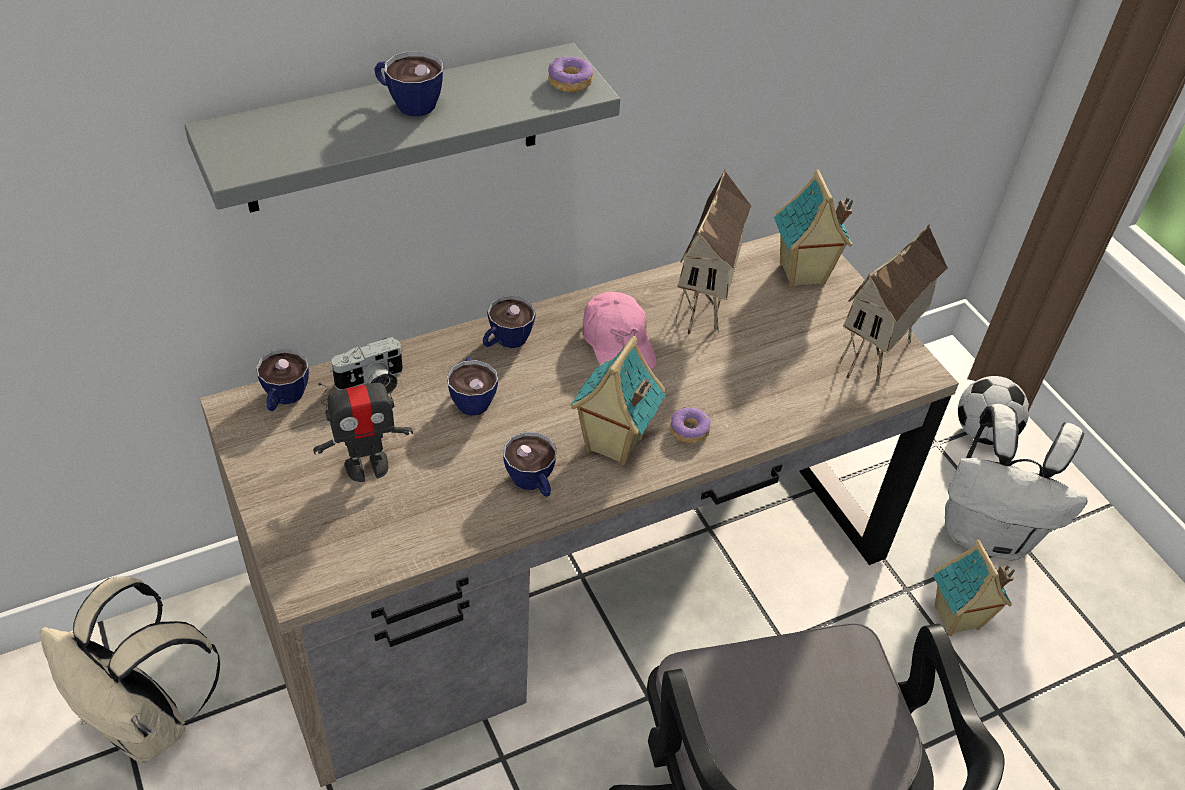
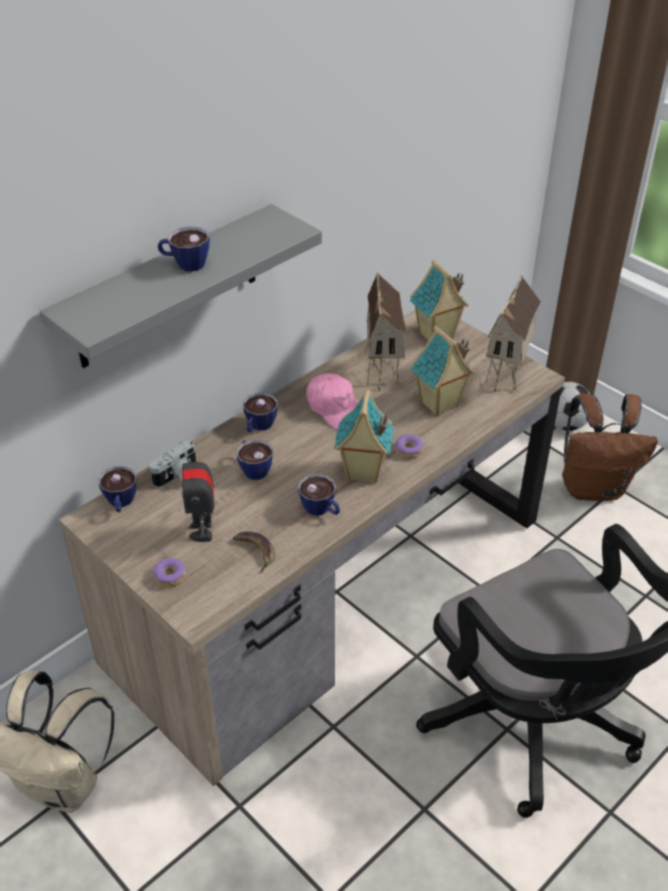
camera: 15 degrees left, 5 degrees down
(367, 466) = (202, 530): toy robot -> toy robot turned 120 degrees clockwise
(420, 516) = (255, 551): none -> banana
(570, 82) = (284, 228): donut -> donut (170, 576)
(957, 619) = (596, 546): toy house -> toy house (439, 405)
(988, 534) = (594, 487): white backpack -> brown backpack

